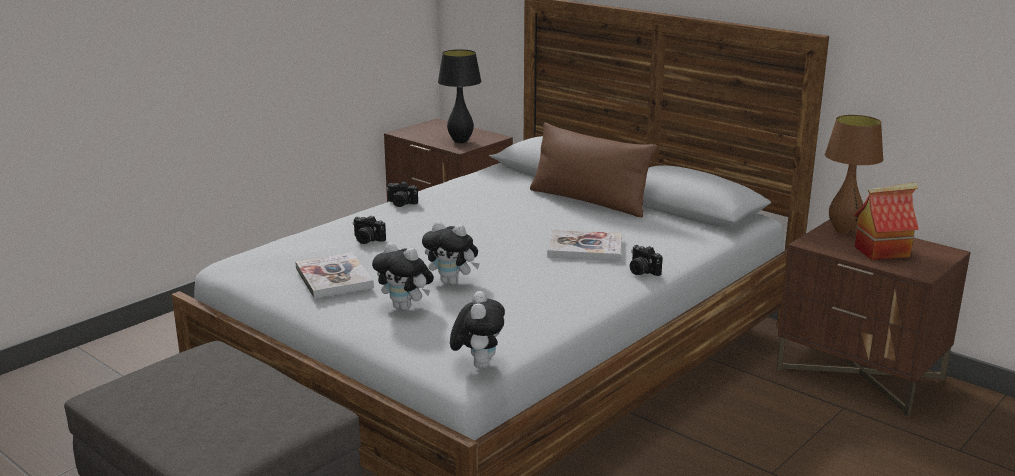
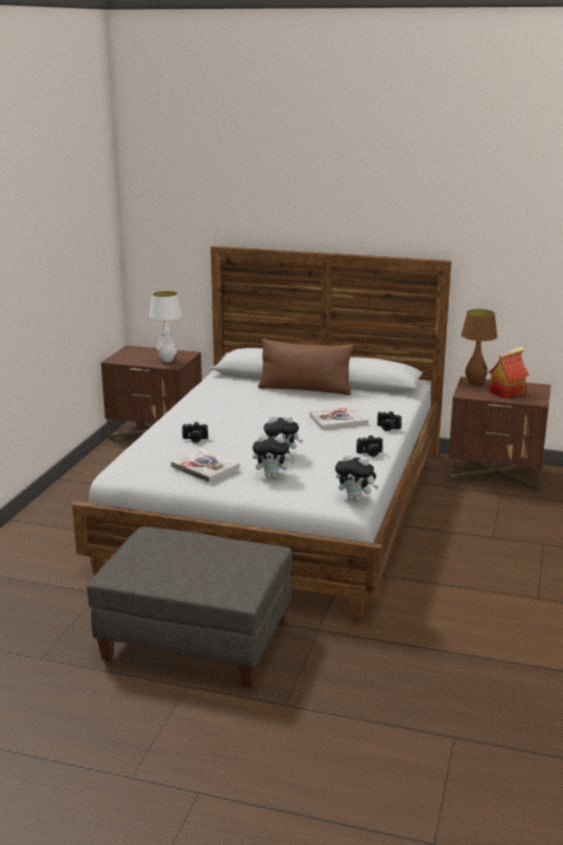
camera: 25 degrees left, 0 degrees up
(401, 204) = (182, 412): camera -> camera (370, 453)
(460, 141) = (167, 360): black table lamp -> white table lamp
(478, 364) = (356, 499): plush toy -> plush toy turned 135 degrees clockwise

